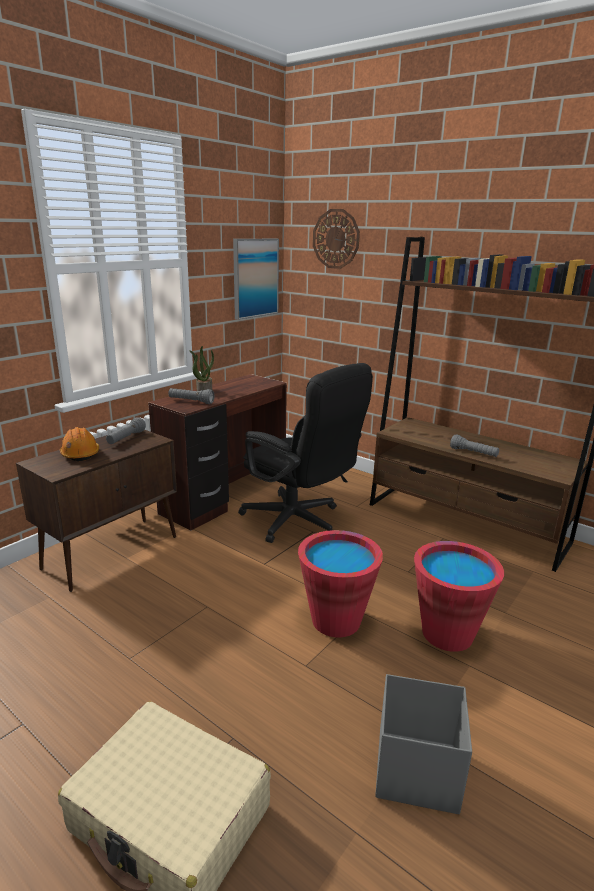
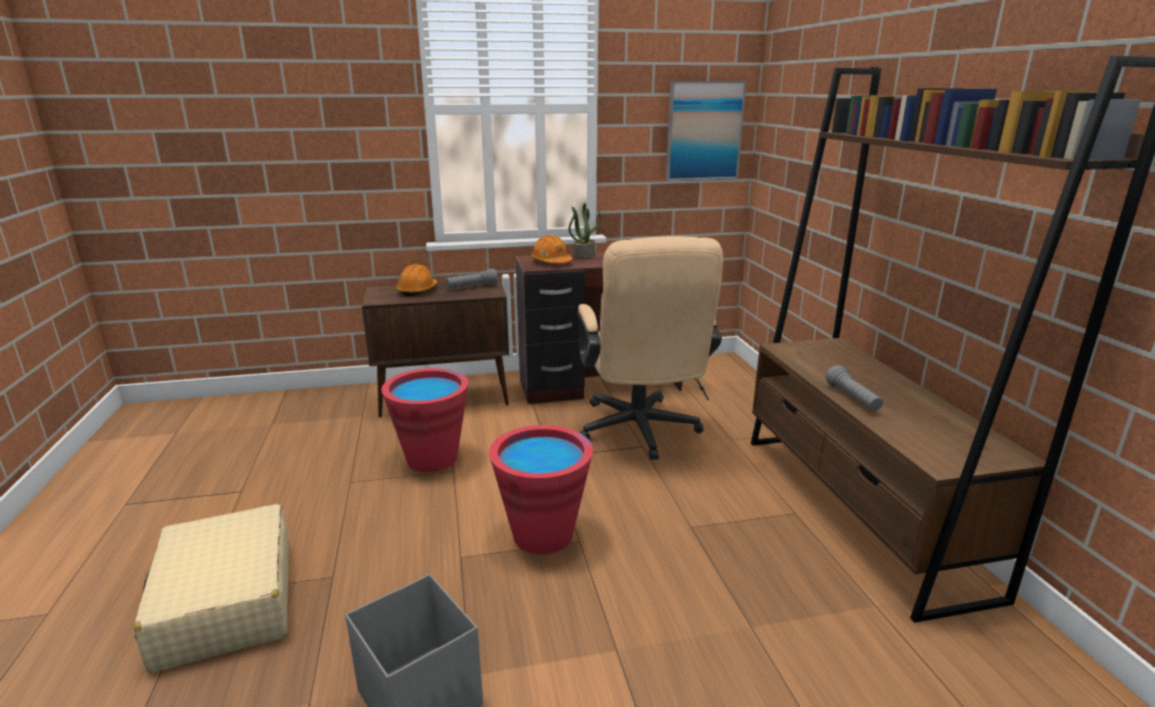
camera: 40 degrees right, 0 degrees up
(191, 401) = (551, 262): grey flashlight -> orange hard hat
(299, 522) = (640, 433): black office chair -> beige office chair
(336, 239) = (803, 78): wall clock -> none
(447, 633) = (640, 607): red bucket -> red bucket (432, 458)

